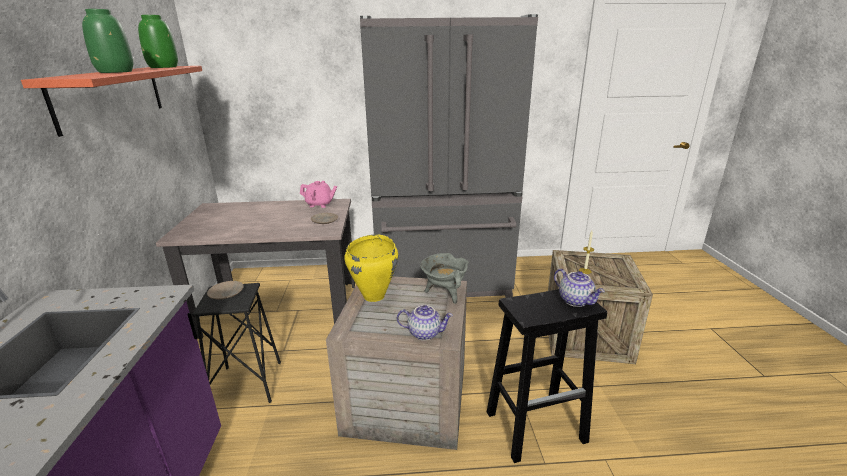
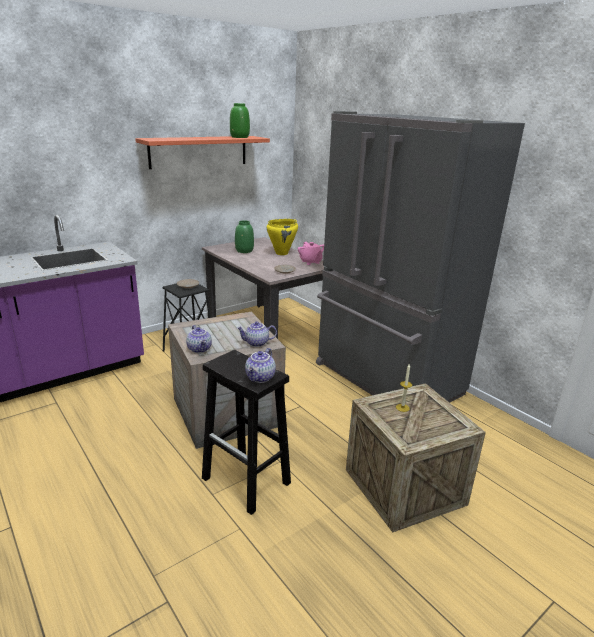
camera: 55 degrees right, 0 degrees up
(116, 72) = (192, 138): green vase -> green vase (244, 251)
(374, 296) = (227, 323): yellow cooking pot -> yellow cooking pot (282, 253)
(444, 293) = (256, 343): grey cooking pot -> teapot

